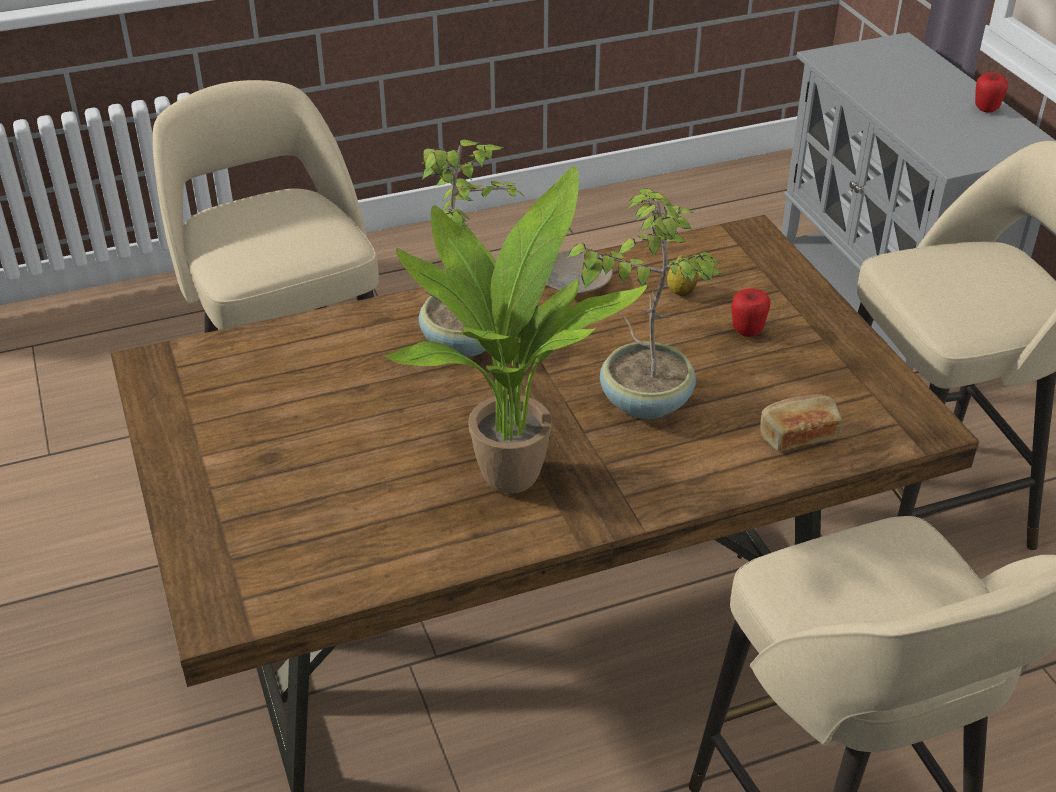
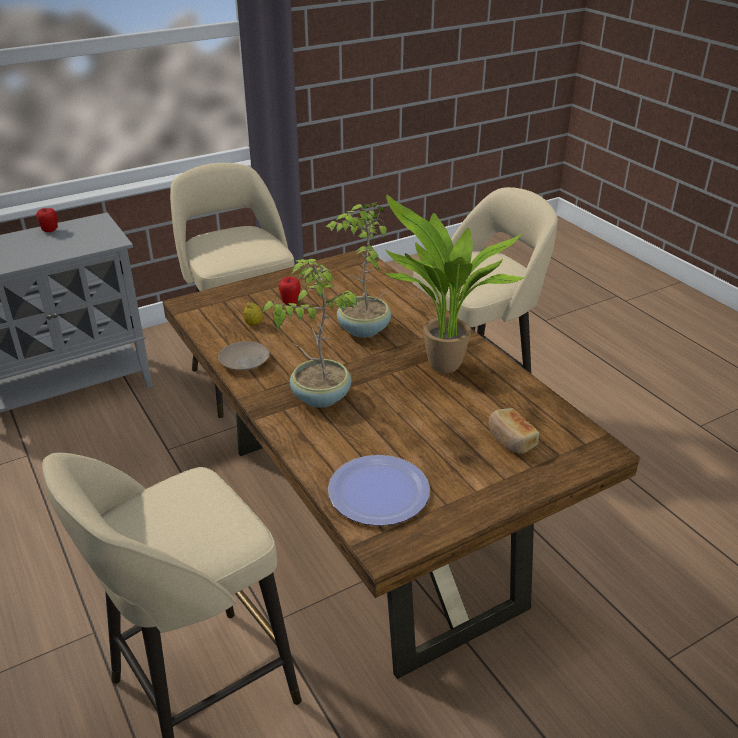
camera: 100 degrees left, 5 degrees down
(245, 370) = (378, 491): none -> plate
(797, 434) = (376, 287): bread -> bread (510, 440)

